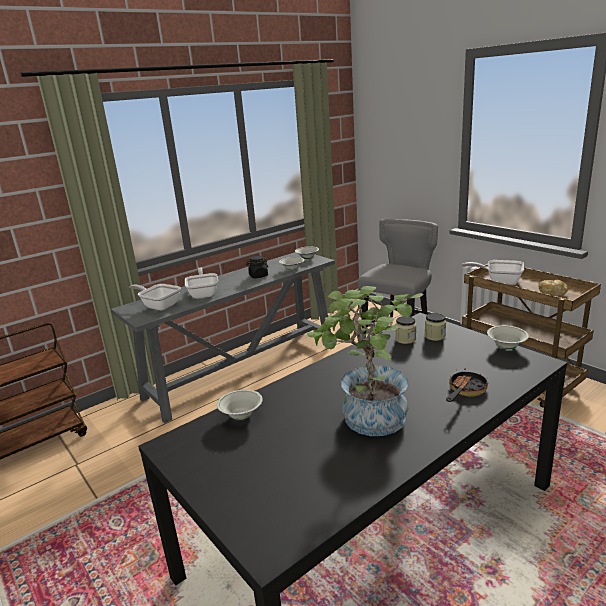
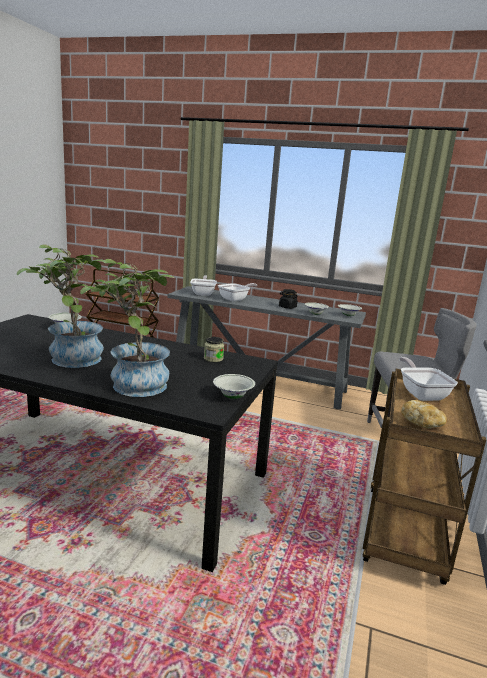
camera: 55 degrees right, 5 degrees down
(435, 336) = (230, 368): jar -> none
(465, 391) = (132, 384): frying pan -> potted plant

